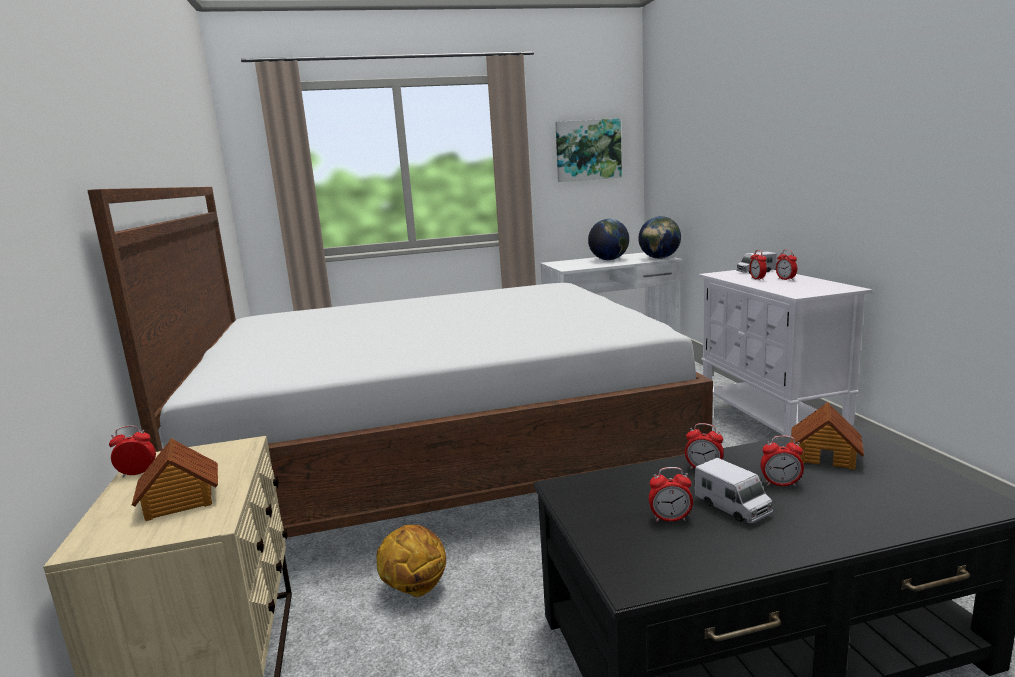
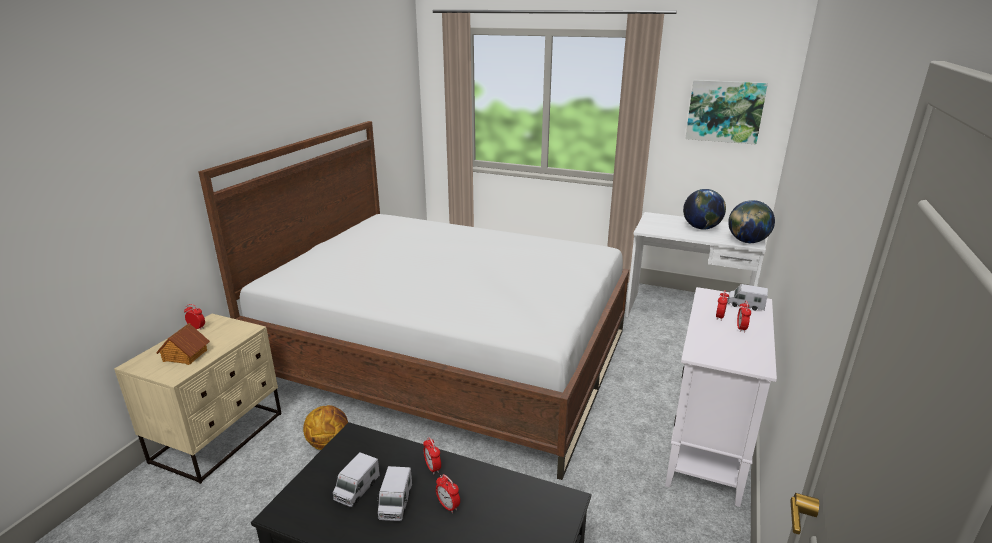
camera: 35 degrees right, 10 degrees up
(670, 519) = (357, 489): alarm clock -> toy truck
(825, 455) = (515, 504): toy house -> none

